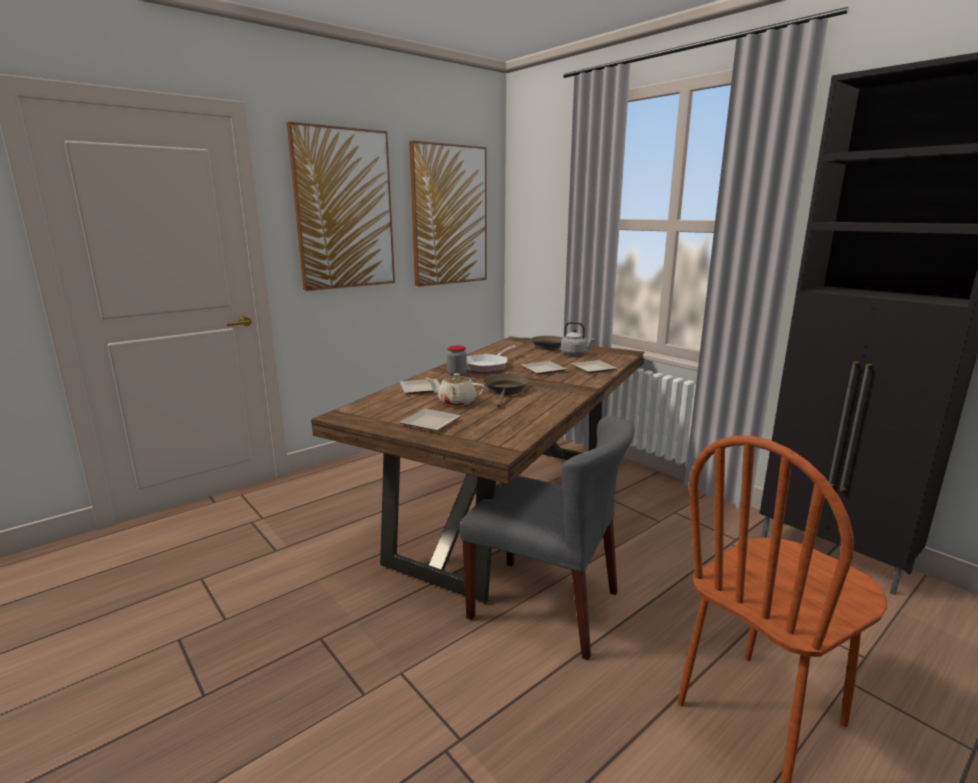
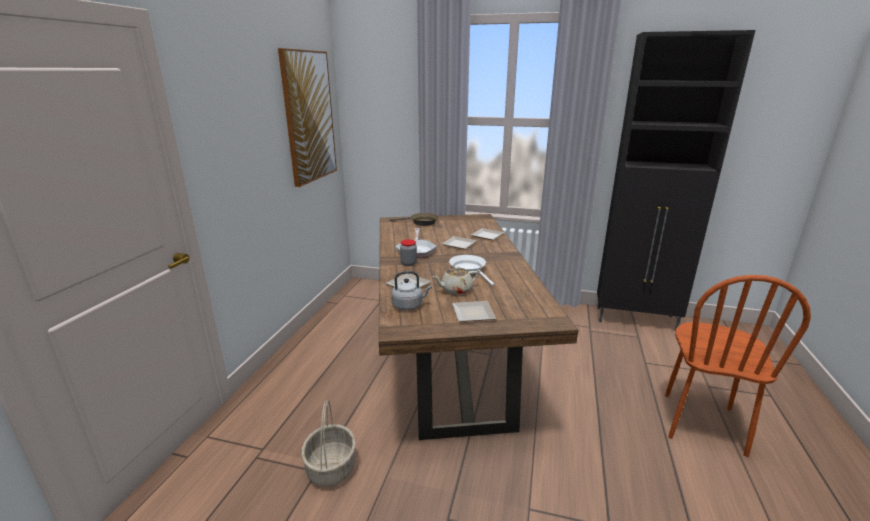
camera: 35 degrees left, 5 degrees up
(288, 553) = (331, 468): none -> basket
(344, 210) = (241, 122): picture -> none
(505, 391) = (469, 270): brown frying pan -> white frying pan
(545, 605) = (550, 415): grey chair -> none
(575, 354) = (454, 225): grey kettle -> grey kettle (409, 305)

